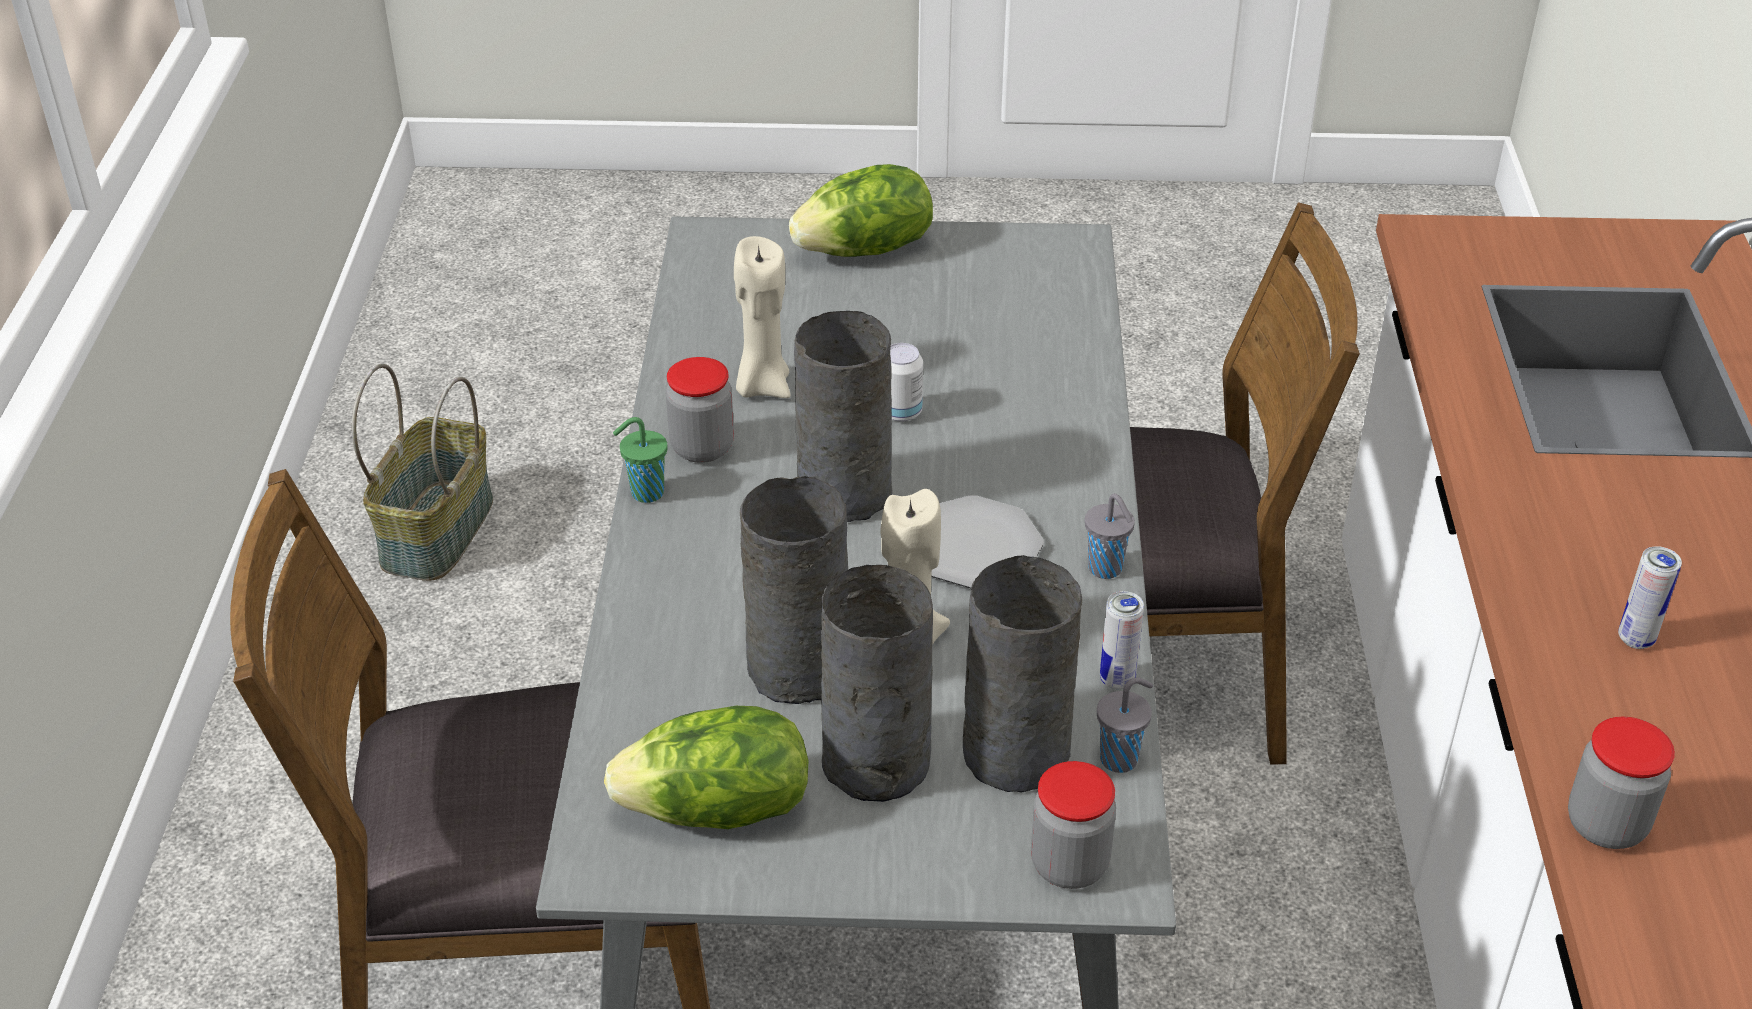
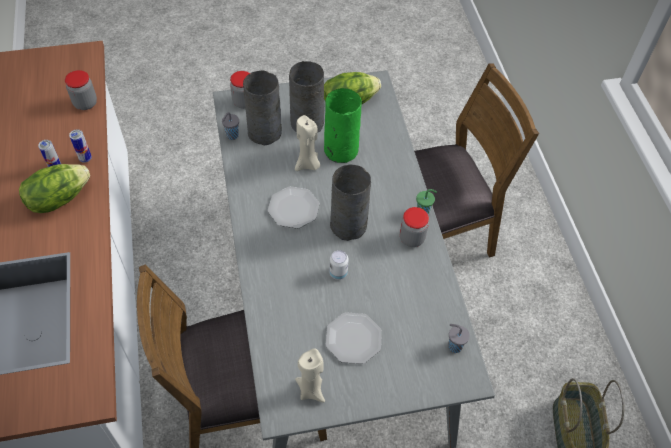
camera: 165 degrees right, 15 degrees up
(762, 386) = (401, 277): beige candle -> beige candle (311, 389)
(802, 668) = (340, 150): grey vase -> green vase
(866, 250) = (386, 385): lettuce -> lettuce (58, 198)
(906, 312) = (353, 339): none -> plate
(1106, 569) = (243, 207): grey cup -> grey cup (454, 346)
(1117, 680) = (235, 163): can -> can (85, 158)

